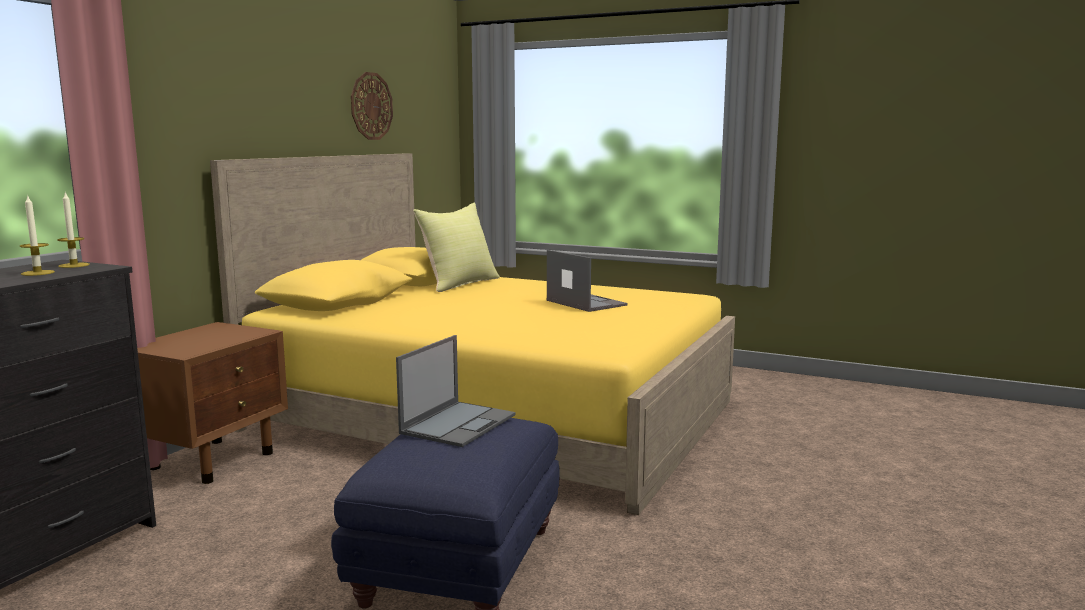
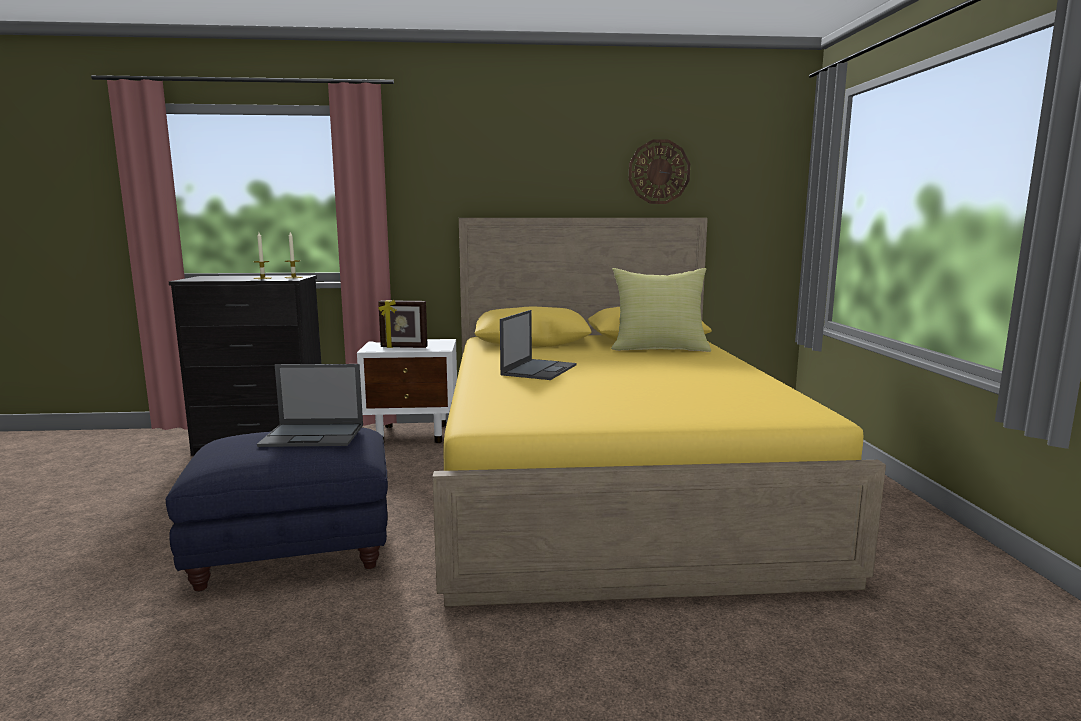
camera: 60 degrees right, 0 degrees up
(212, 342) = (403, 347): none -> picture frame
(214, 459) = (414, 434): brown nightstand -> white nightstand
(585, 303) = (669, 386): laptop -> laptop (539, 370)

